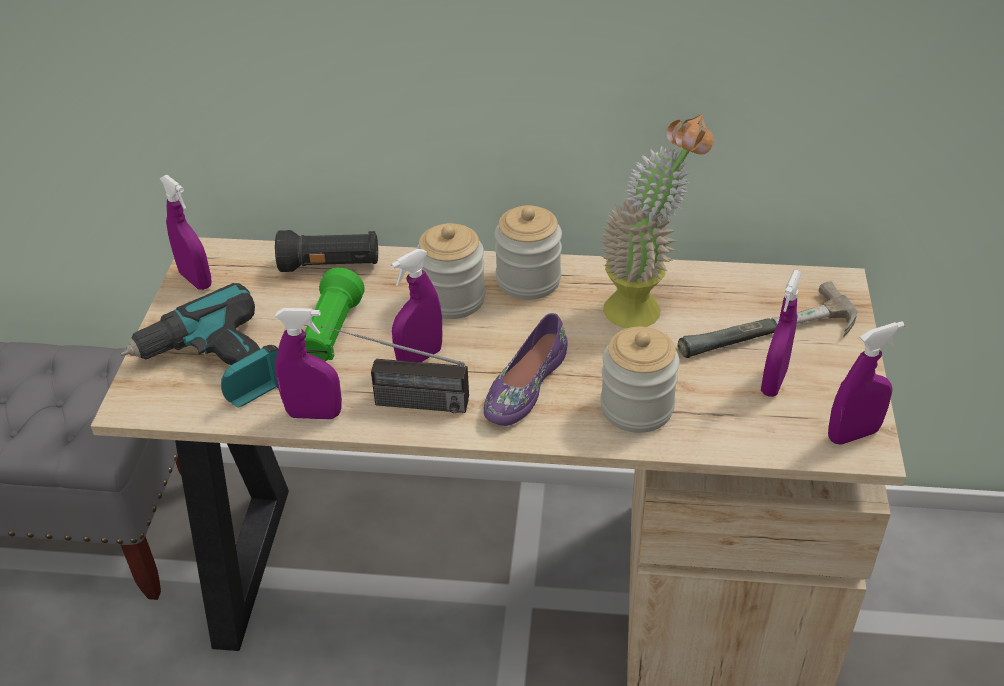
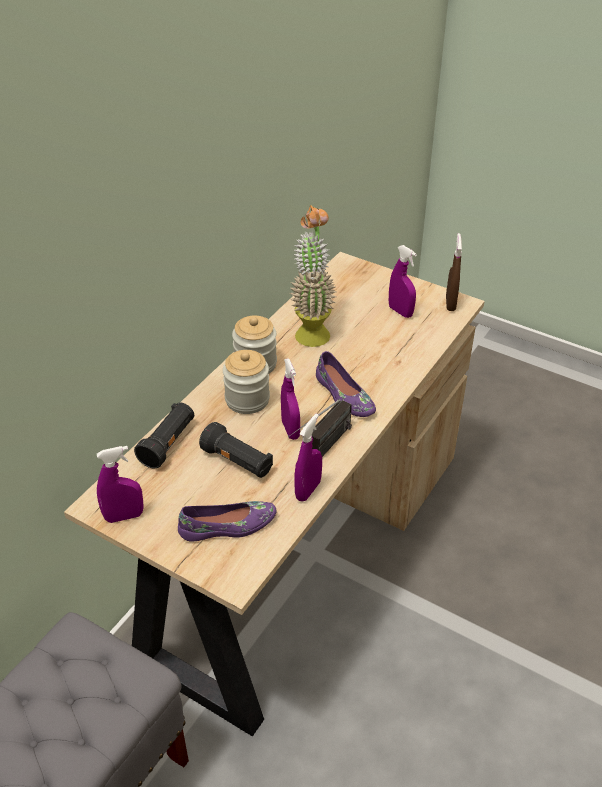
camera: 65 degrees left, 0 degrees up
(216, 366) = (228, 527): power drill -> purple shoe
(331, 333) = (238, 462): green flashlight -> black flashlight
(637, 407) = (388, 362): jar -> none
(772, 337) = (369, 299): hammer -> none
(853, 434) = (450, 303): purple spray bottle -> brown spray bottle

